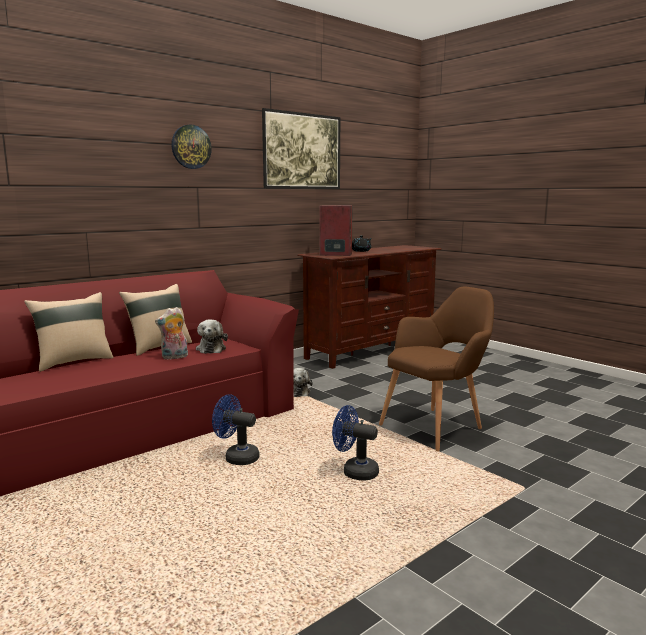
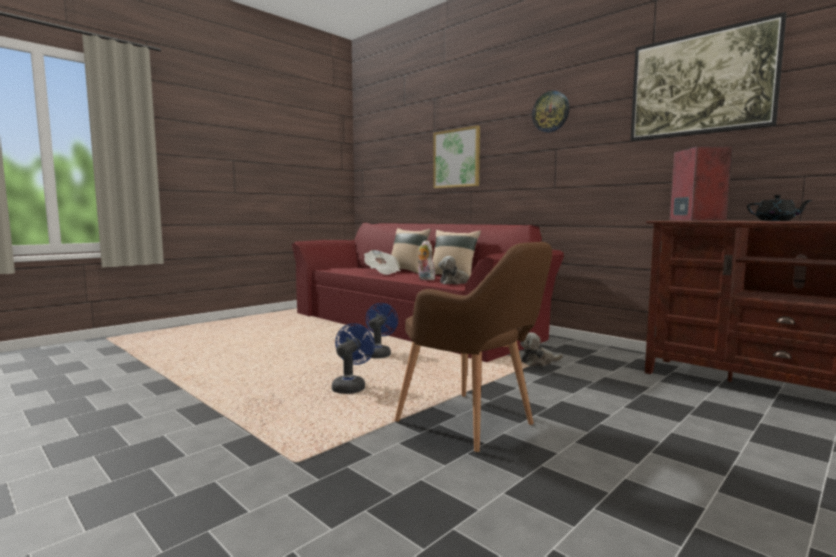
camera: 85 degrees right, 5 degrees down
(56, 184) = (457, 158): none -> picture
(90, 372) = (382, 272): none -> newspaper

